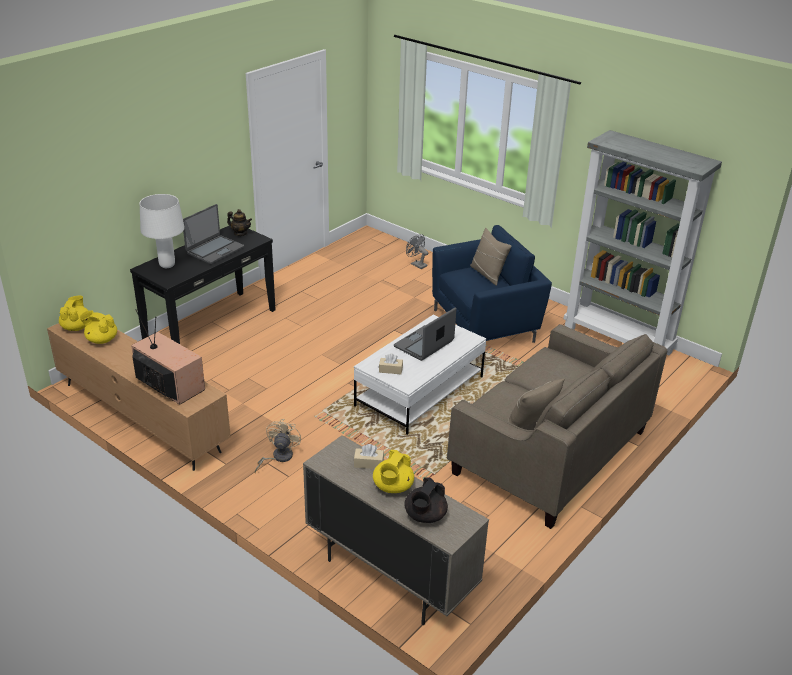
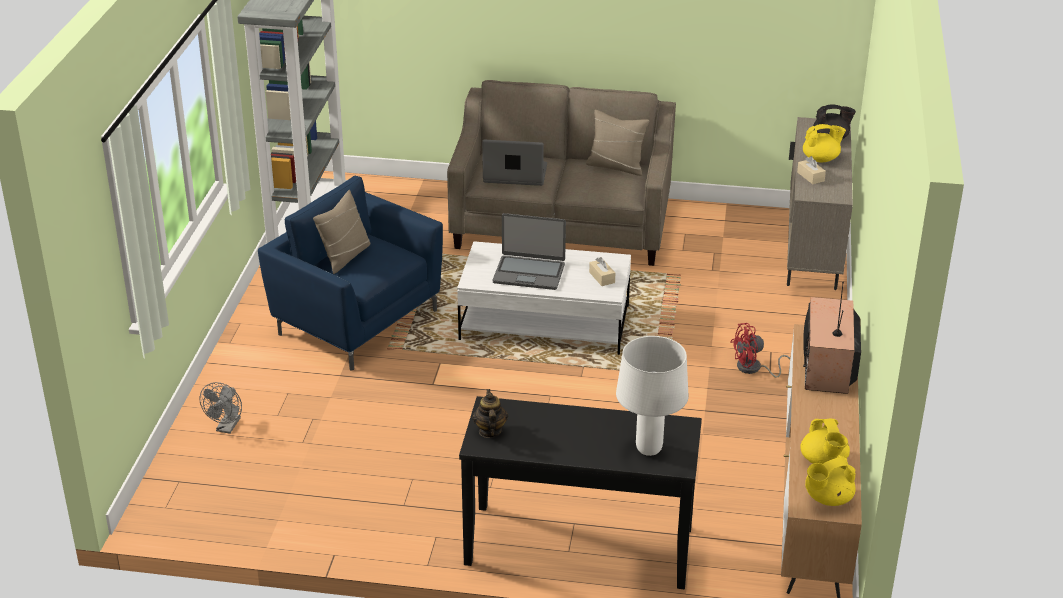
camera: 120 degrees left, 0 degrees up
(214, 250) = (563, 429): laptop -> laptop (515, 174)
(278, 457) = (754, 369): beige fan -> red fan

